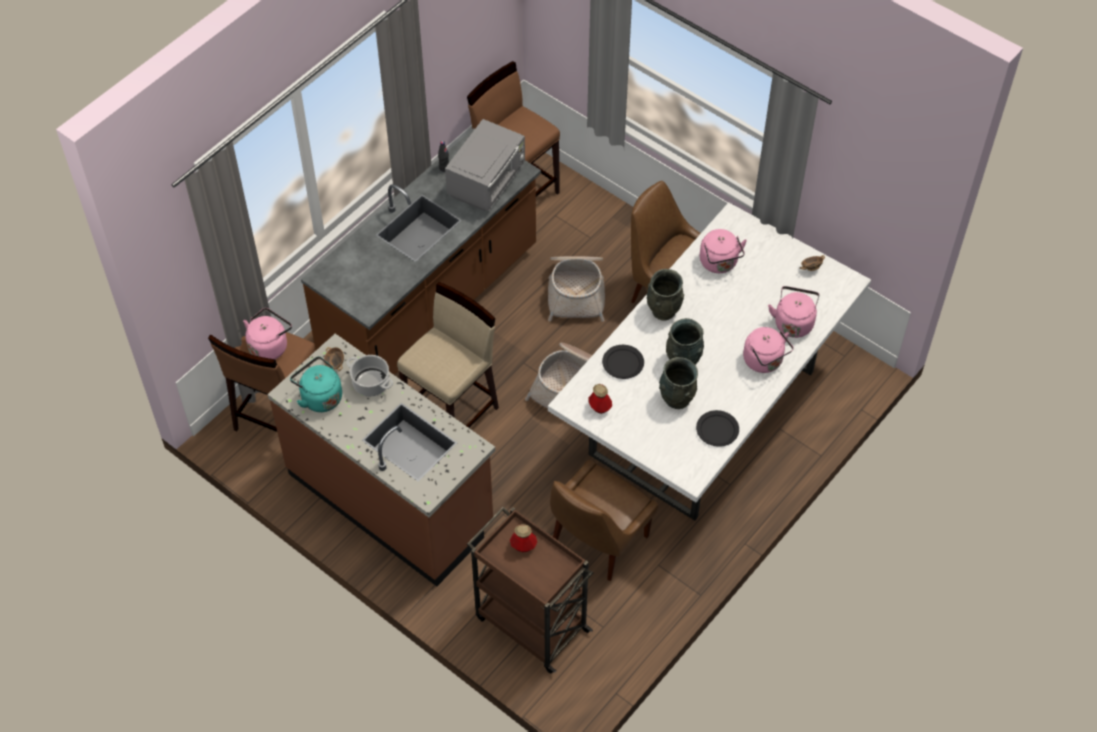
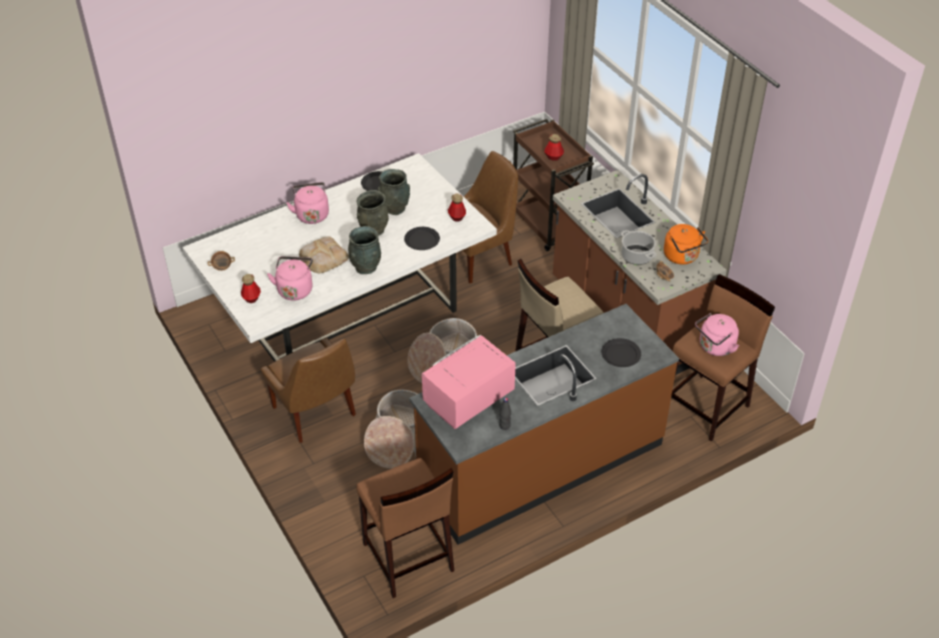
camera: 160 degrees left, 10 degrees down
(319, 397) = (682, 257): turquoise kettle -> orange kettle
(359, 266) = (620, 354): none -> black plate
(487, 181) = (467, 400): grey microwave -> pink microwave
(715, 308) = (322, 258): none -> bread
(755, 241) = (251, 298): none -> bottle
(793, 322) = (269, 233): pink kettle -> none

